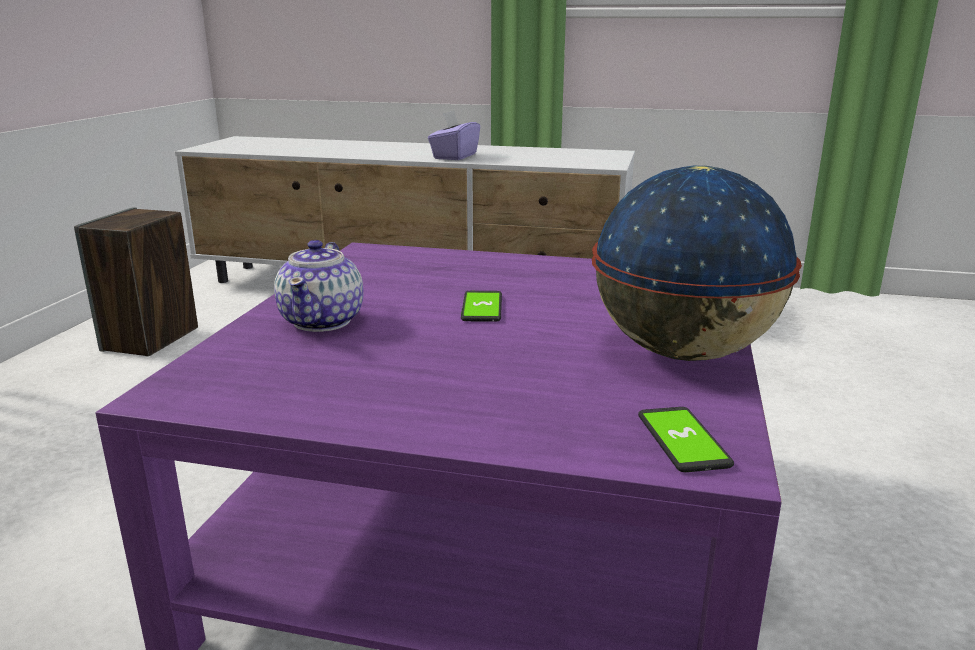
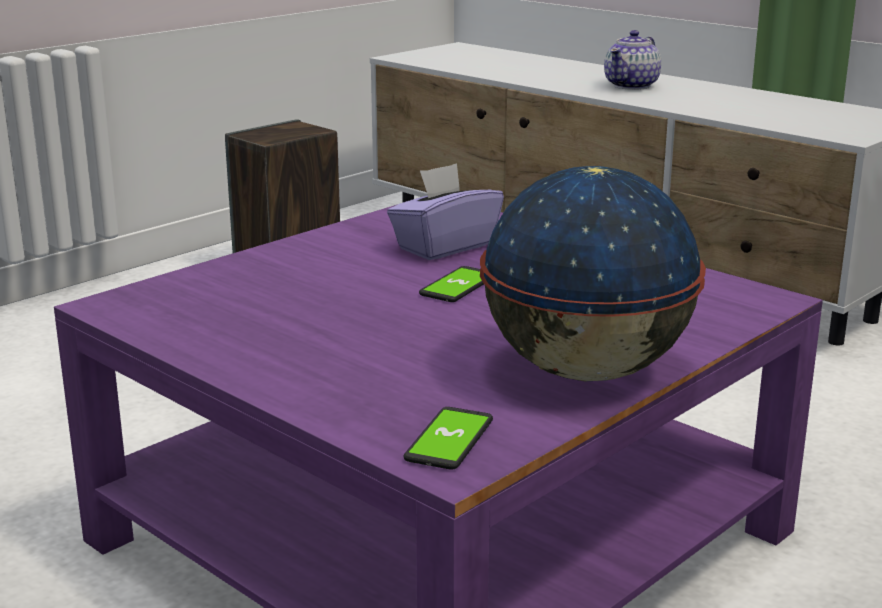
camera: 30 degrees right, 0 degrees up
(323, 321) = (299, 269): teapot -> teapot (632, 85)
(454, 156) = (668, 100): purple tissue box -> purple tissue box (444, 246)

